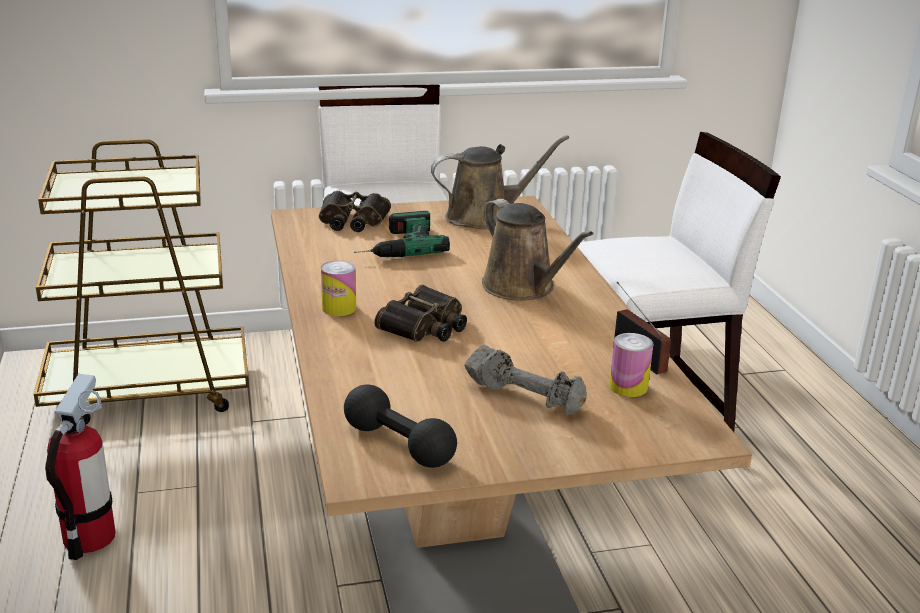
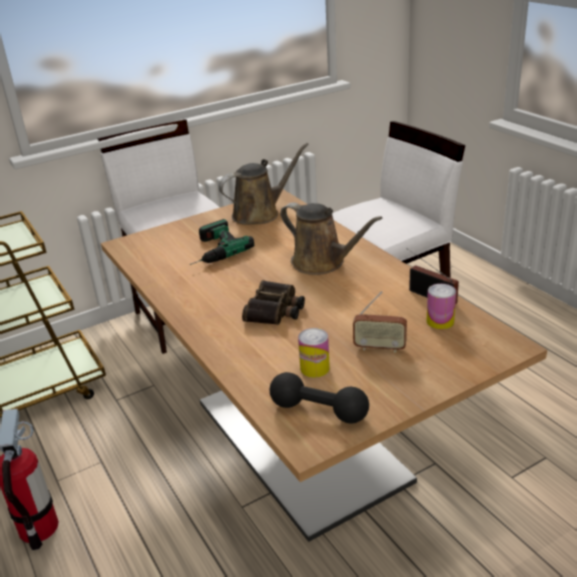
camera: 15 degrees left, 5 degrees up
(339, 308) = (204, 312): can -> can (314, 368)
(352, 221) = (168, 238): binoculars -> none
(526, 397) = (379, 348): grey dumbbell -> radio

